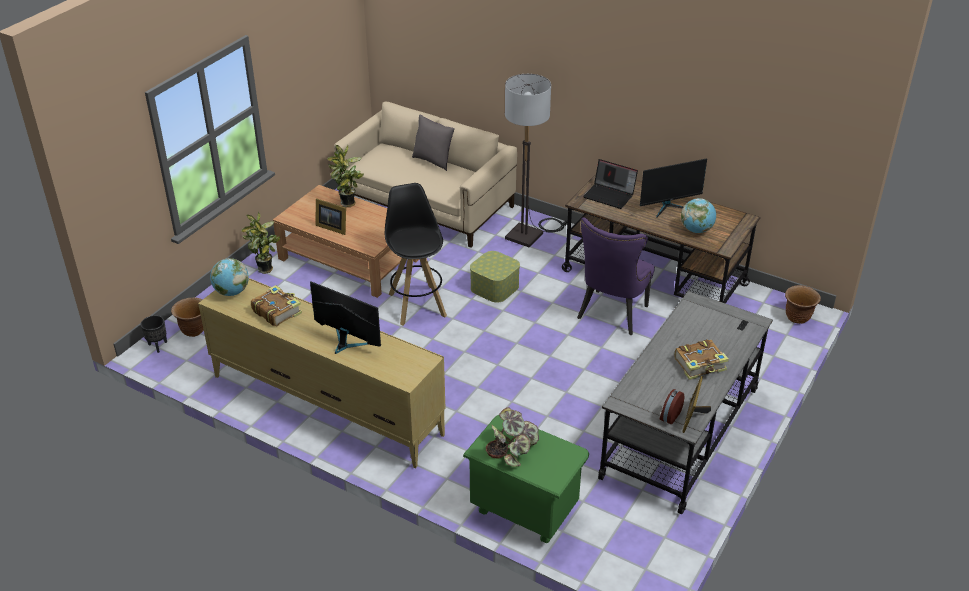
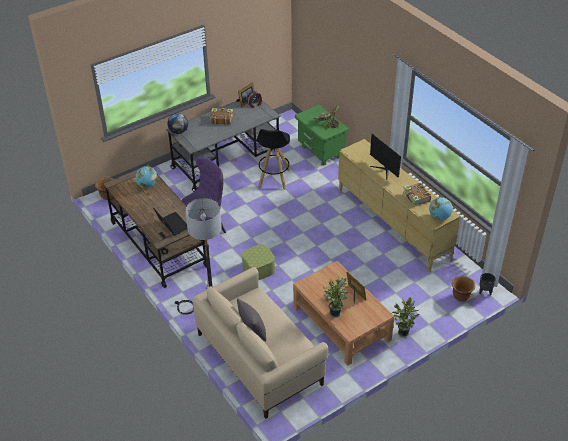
camera: 155 degrees left, 5 degrees up
(417, 304) = (313, 272): black stool -> black stool (274, 179)
(669, 207) = (145, 205): monitor -> none
(746, 320) = (178, 131): none -> globe

